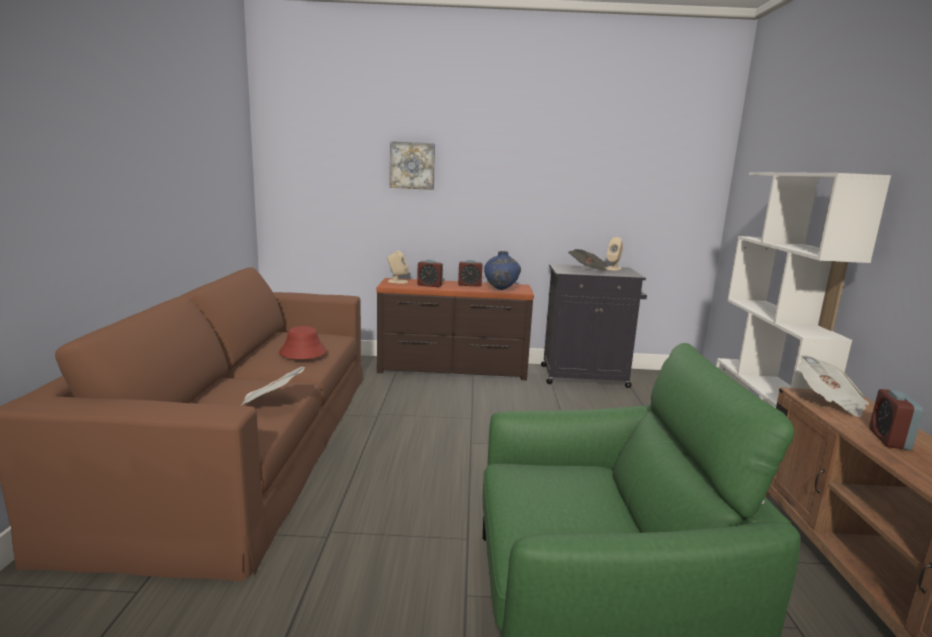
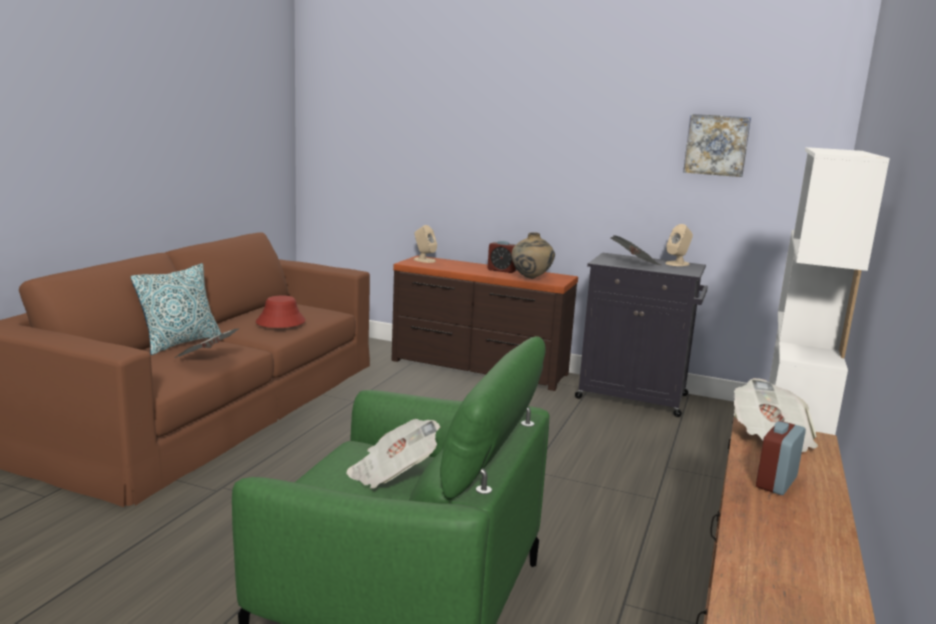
camera: 20 degrees right, 0 degrees up
(225, 388) = (180, 343): none -> pillow
(412, 165) = (451, 129): picture -> picture (716, 145)
(429, 285) = (454, 267): alarm clock -> none
(501, 290) = (531, 278): blue vase -> beige vase
(581, 493) = (392, 474): none -> newspaper

